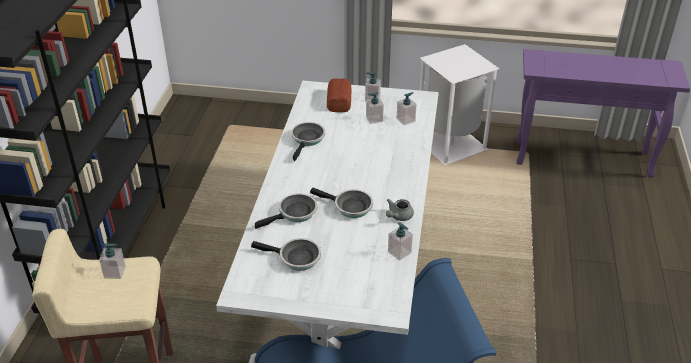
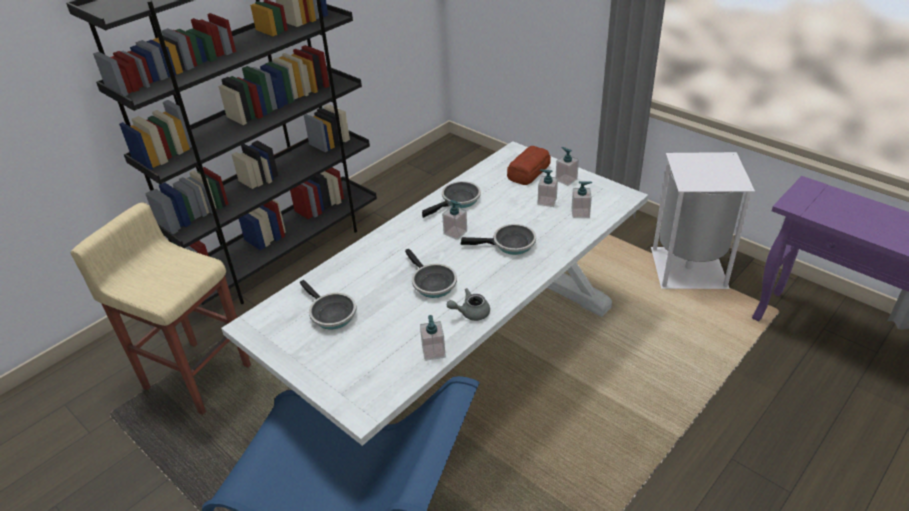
camera: 35 degrees right, 0 degrees up
(115, 272) = (178, 262): soap dispenser -> soap dispenser (455, 233)
(295, 213) = (374, 269): frying pan -> frying pan (510, 244)

